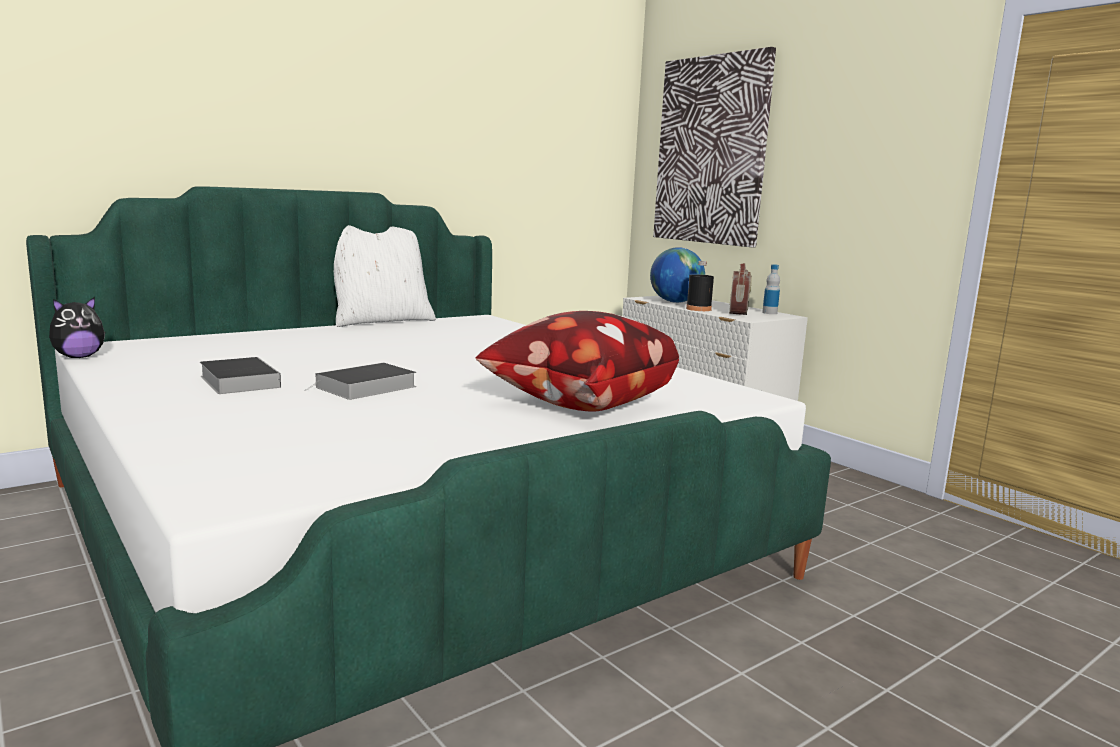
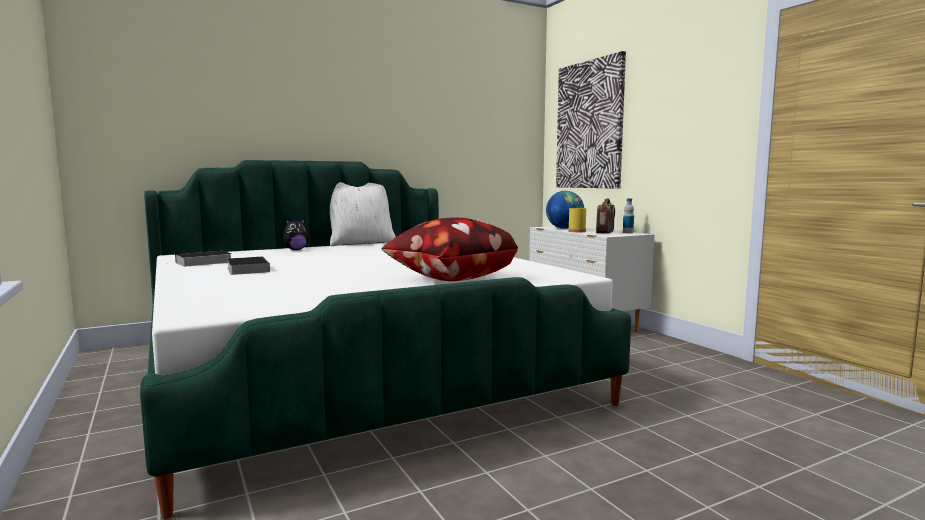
camera: 10 degrees right, 5 degrees down
(79, 357) = (165, 260): plush toy -> plush toy (296, 249)
(365, 387) = (320, 272): book -> book (202, 262)
(698, 309) = (577, 231): black bottle -> yellow bottle

